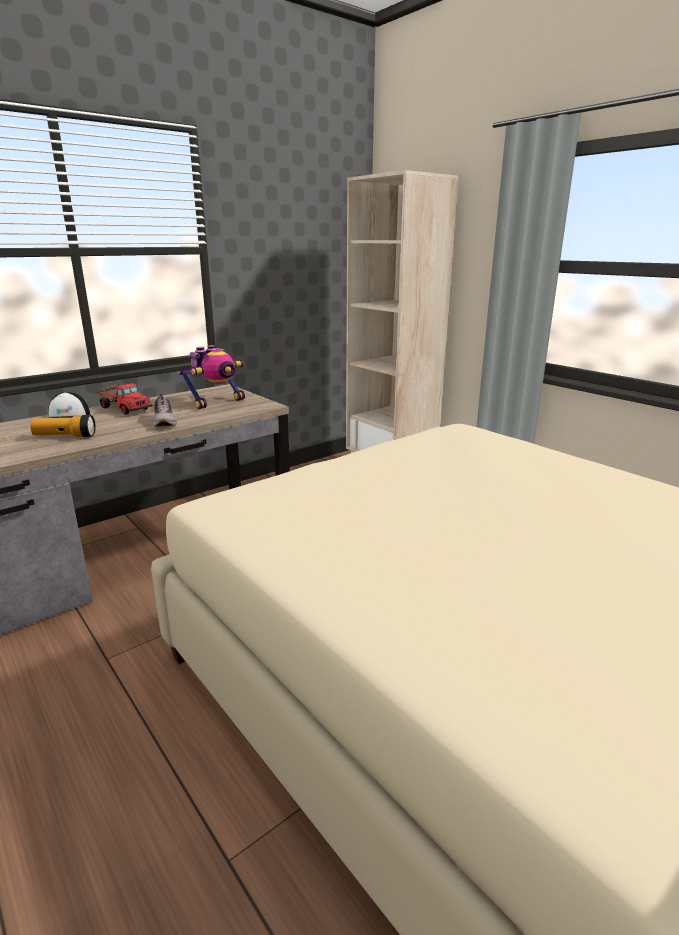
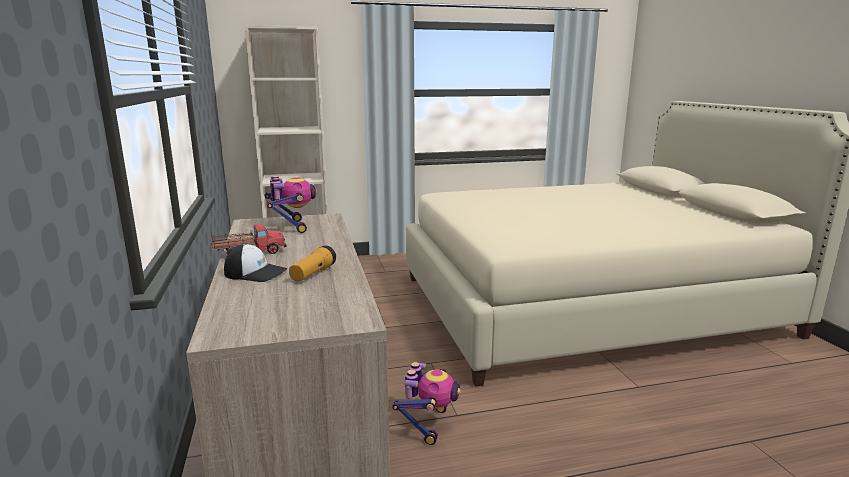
camera: 65 degrees left, 5 degrees down
(86, 642) = (428, 424): none -> toy robot
(165, 422) = (325, 243): shoe -> none

